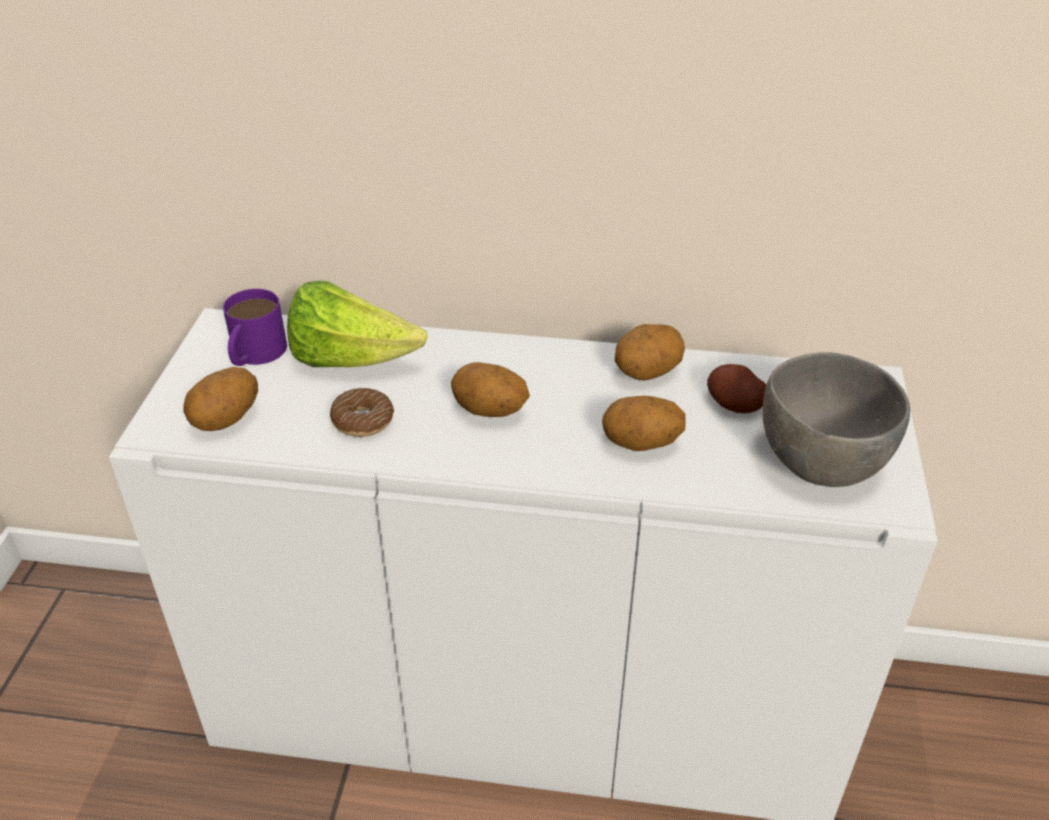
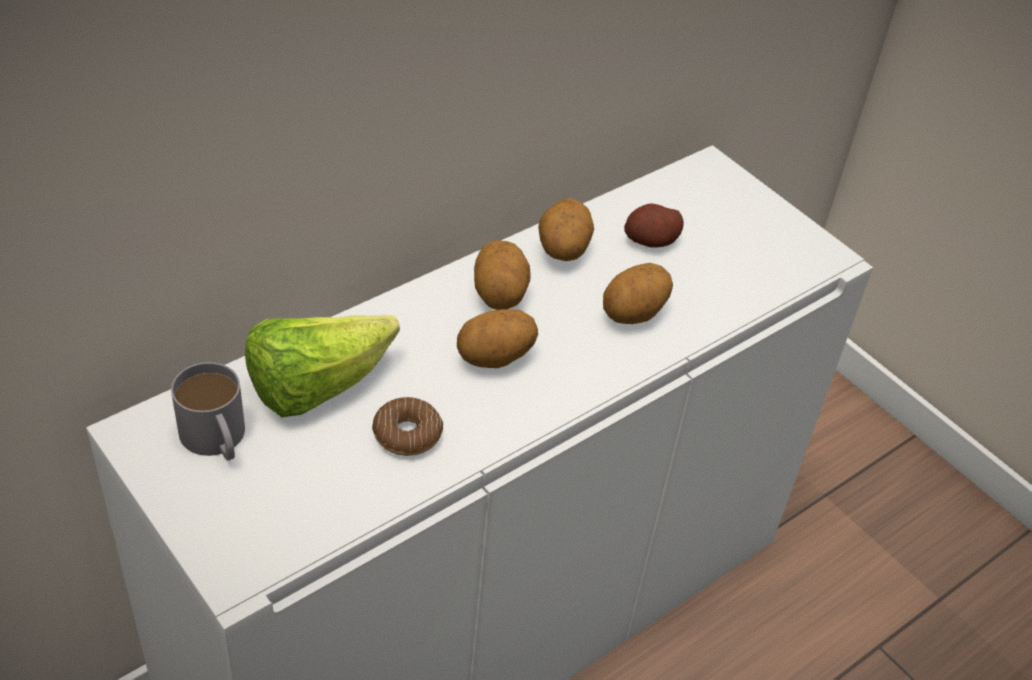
camera: 50 degrees left, 5 degrees up
(227, 420) = (288, 516): potato -> potato (500, 295)
(254, 355) = (216, 440): purple mug -> grey mug
(820, 463) = (754, 253): grey bowl -> none

